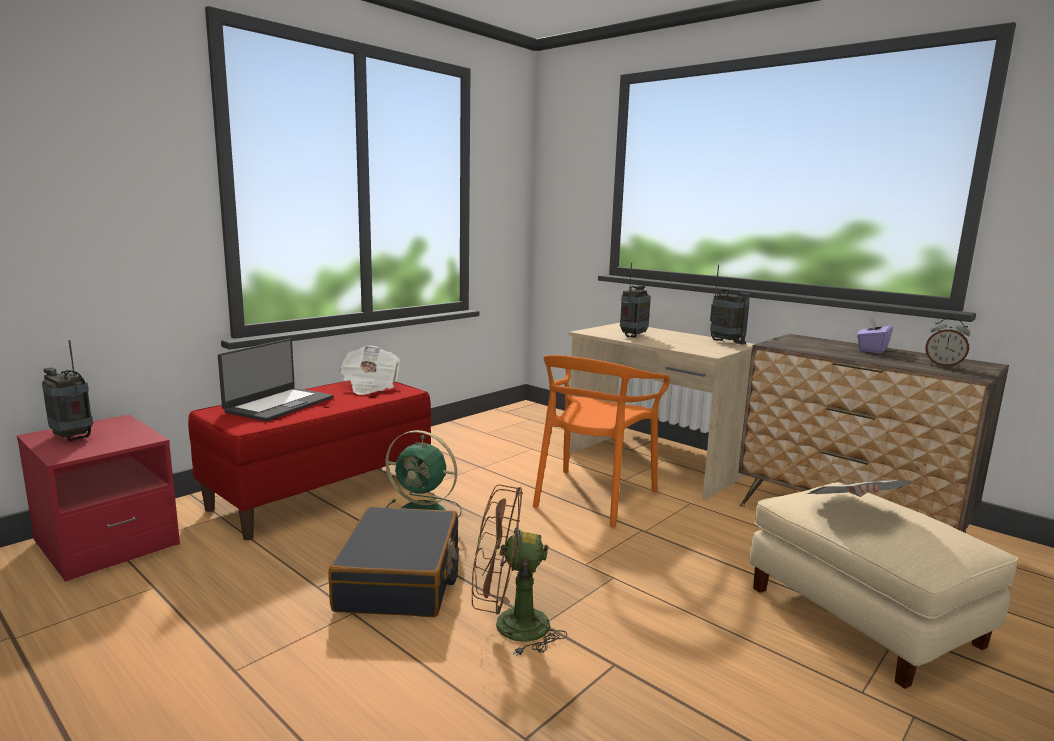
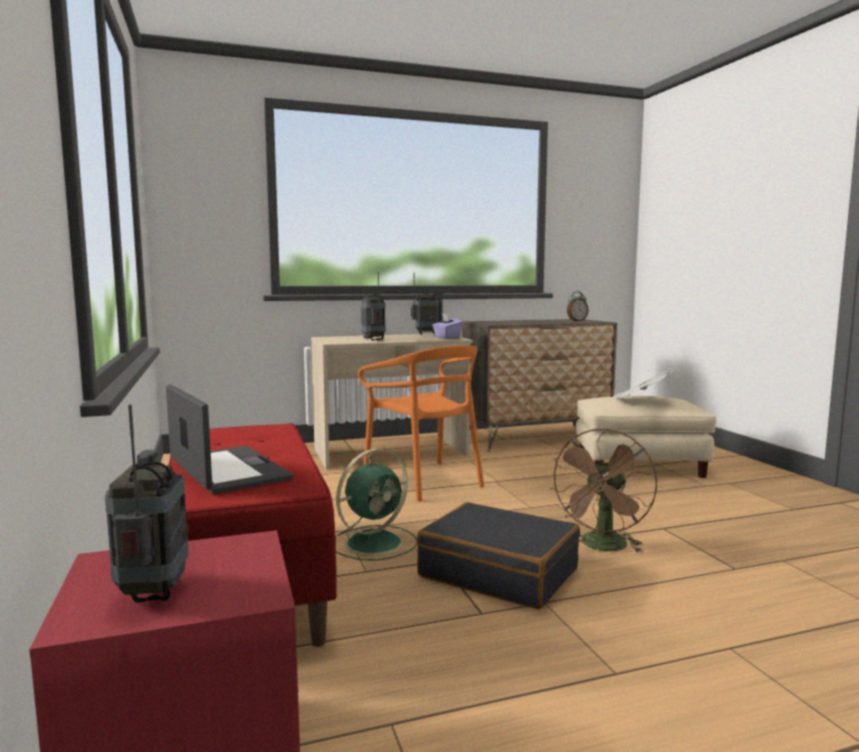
camera: 60 degrees left, 5 degrees down
(72, 438) = (154, 592): radio -> radio turned 105 degrees clockwise
(370, 386) = (227, 435): newspaper -> none
(872, 350) = (527, 321): purple tissue box -> purple tissue box (446, 337)

